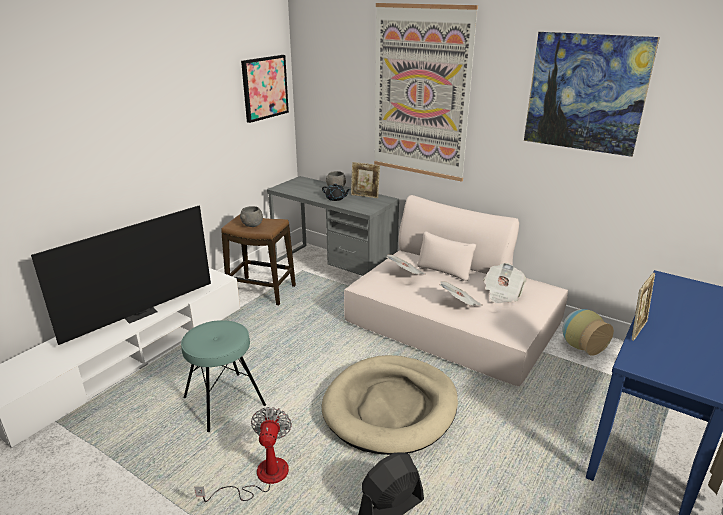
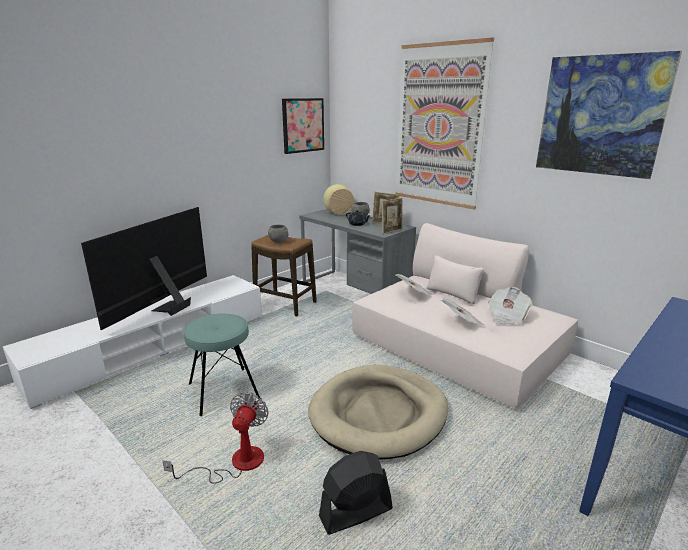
camera: 10 degrees right, 5 degrees down
(139, 313) = (167, 307): television -> television turned 150 degrees clockwise
(581, 346) = (589, 378): vase -> vase (338, 213)
(637, 329) = (645, 348): picture frame -> picture frame (391, 231)

